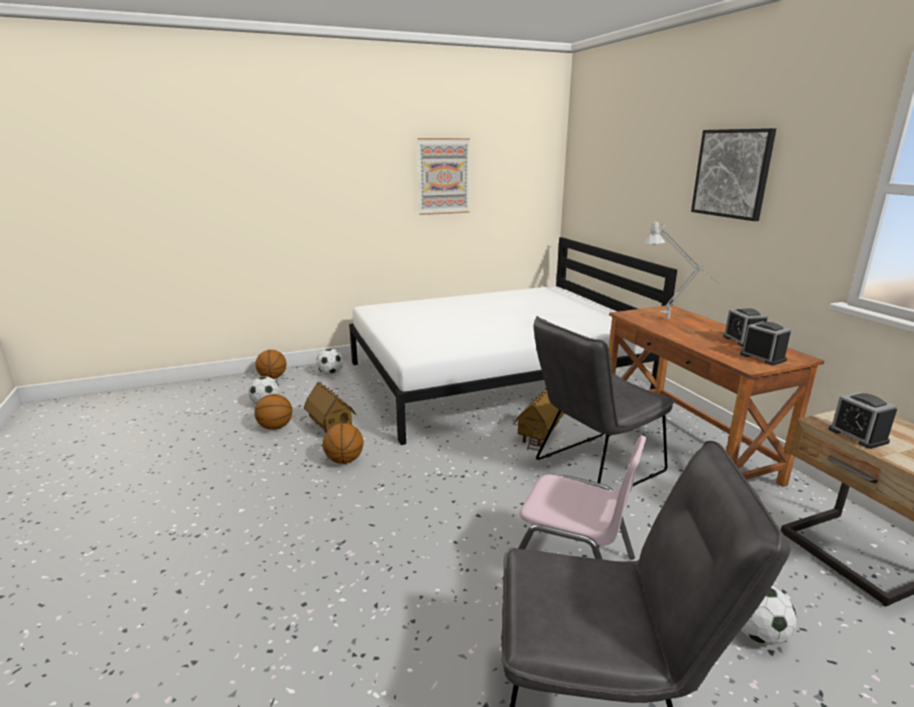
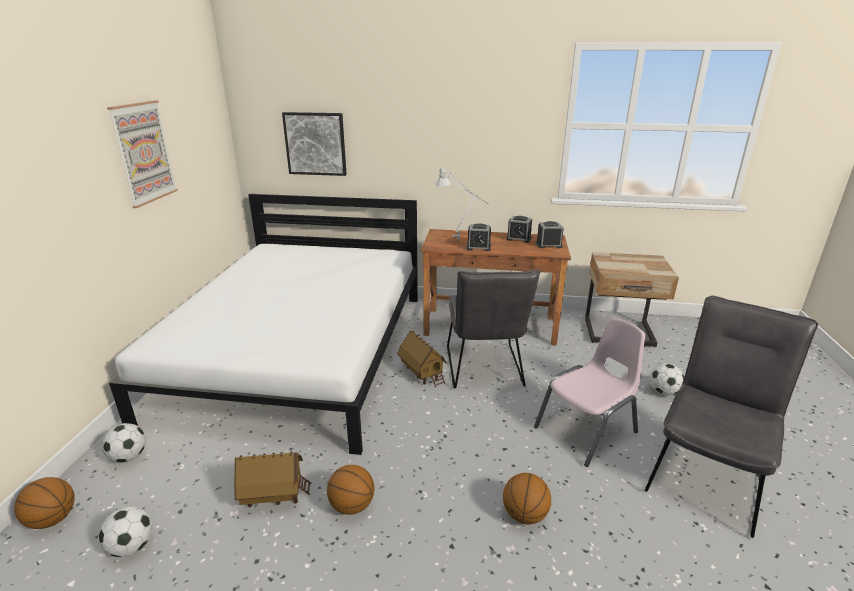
camera: 60 degrees left, 5 degrees up
(275, 427) = (211, 551): basketball -> basketball (524, 515)
(732, 173) = (453, 120): picture -> picture (315, 144)
(857, 436) = (627, 269): alarm clock -> alarm clock (478, 247)

